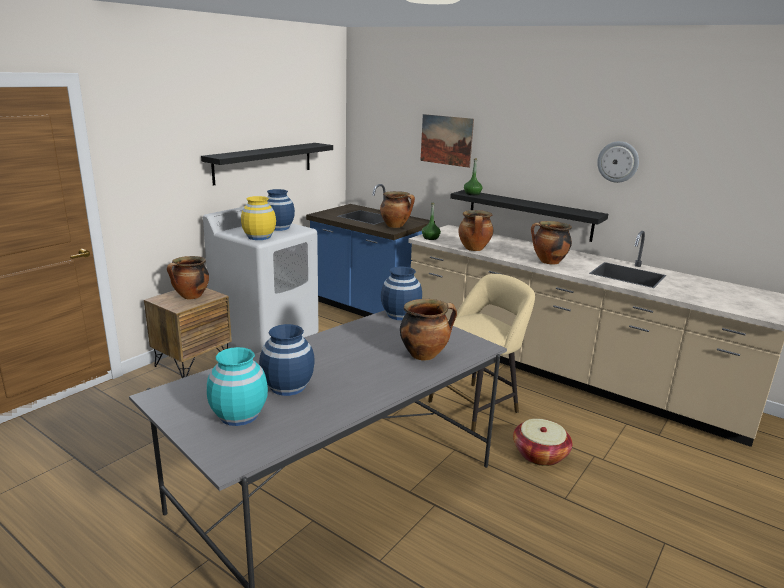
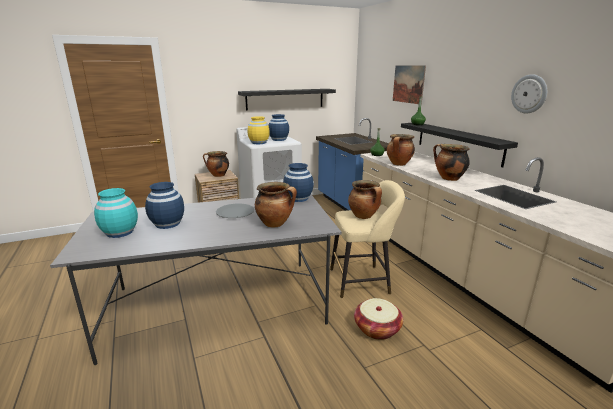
camera: 30 degrees right, 0 degrees up
(351, 350) = (235, 212): none -> grey plate
(396, 226) = (364, 146): cooking pot -> cooking pot (364, 216)

